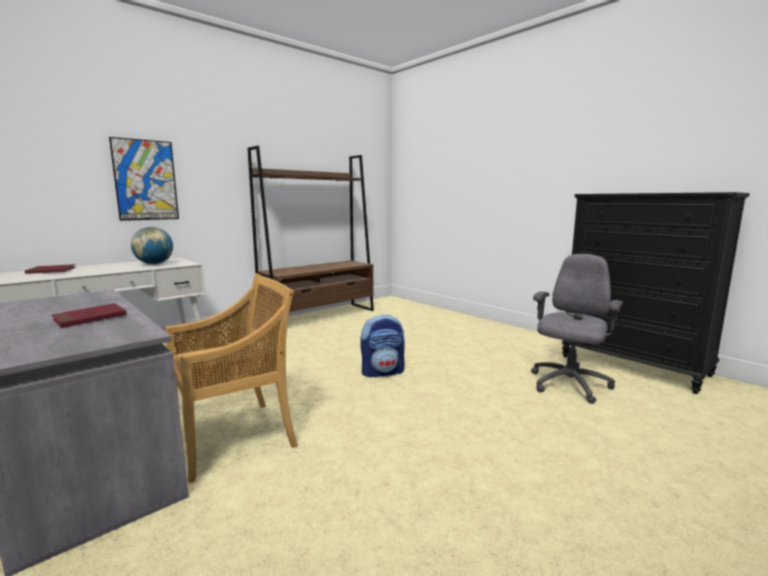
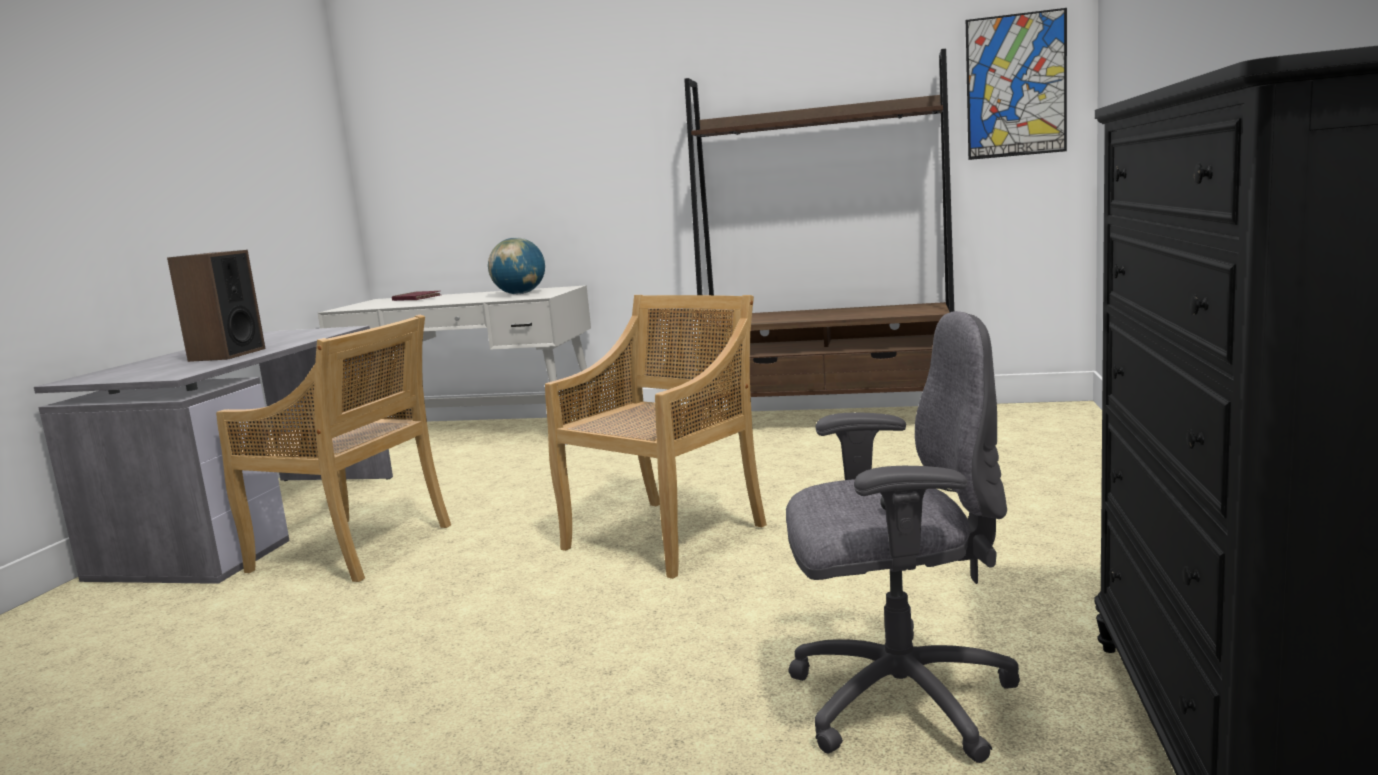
camera: 55 degrees right, 0 degrees up
(90, 318) = (227, 355): red book -> speaker
(145, 180) = (541, 164): picture -> picture (1016, 86)
(383, 372) = (666, 536): backpack -> beige chair

